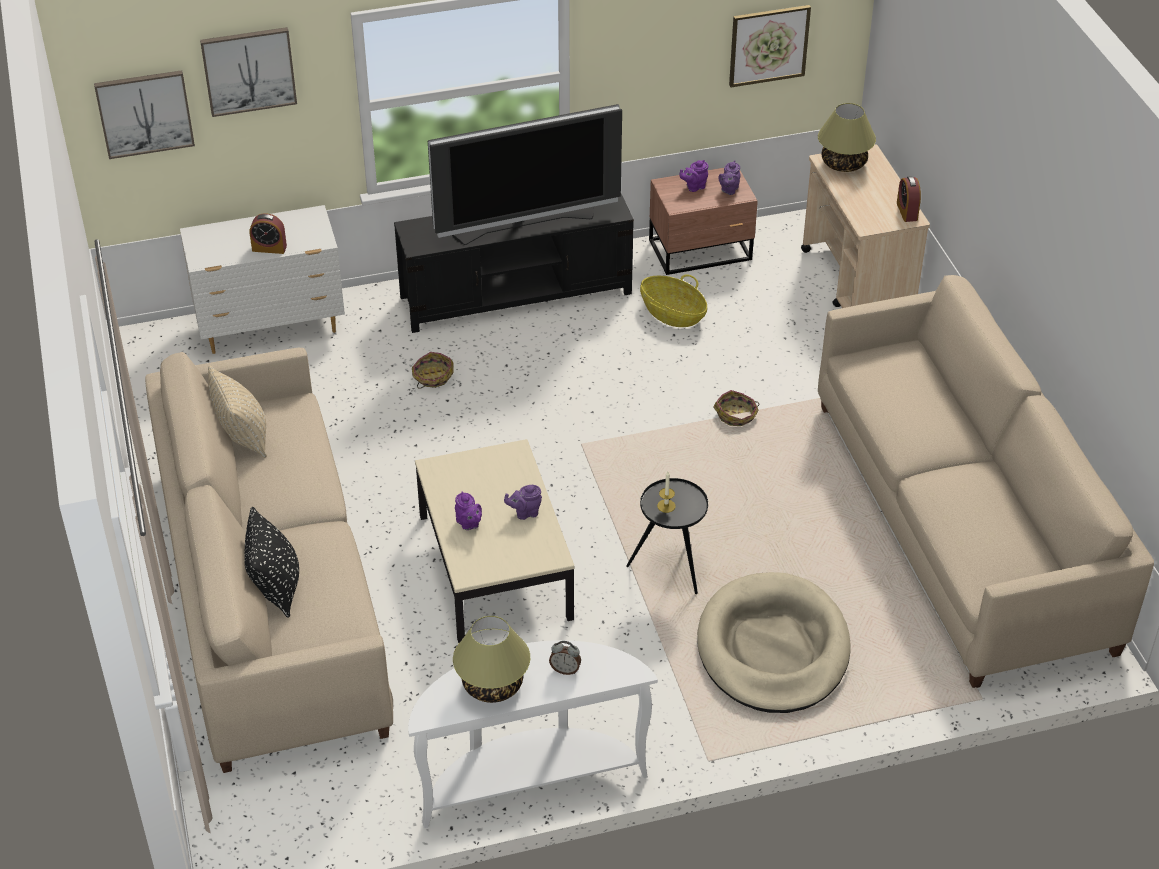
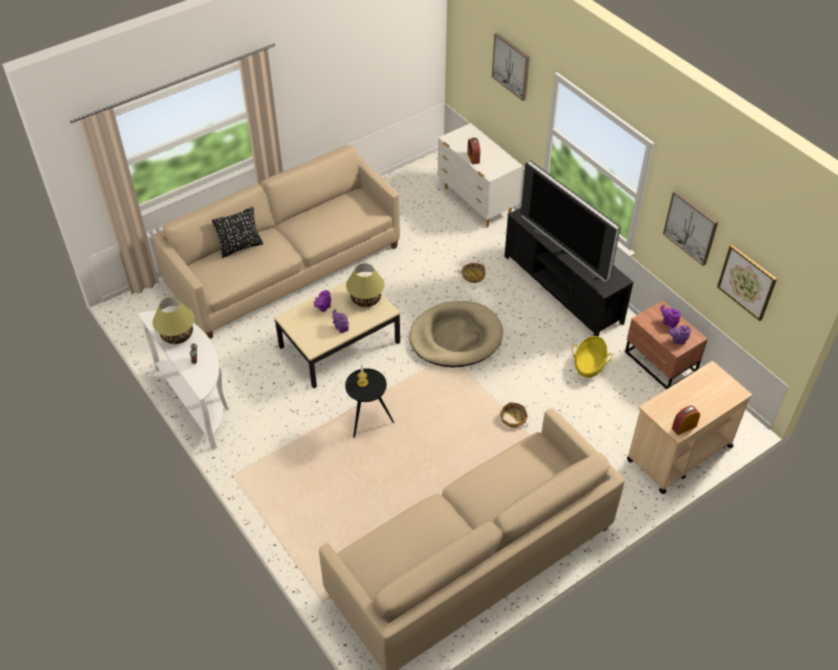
camera: 70 degrees right, 5 degrees up
(144, 113) = (472, 52): picture -> picture (691, 227)
(242, 437) = (340, 202): beige pillow -> none
(773, 648) = (325, 484): beige dog bed -> beige dog bed (455, 337)
(843, 163) = (716, 380): table lamp -> table lamp (366, 299)

